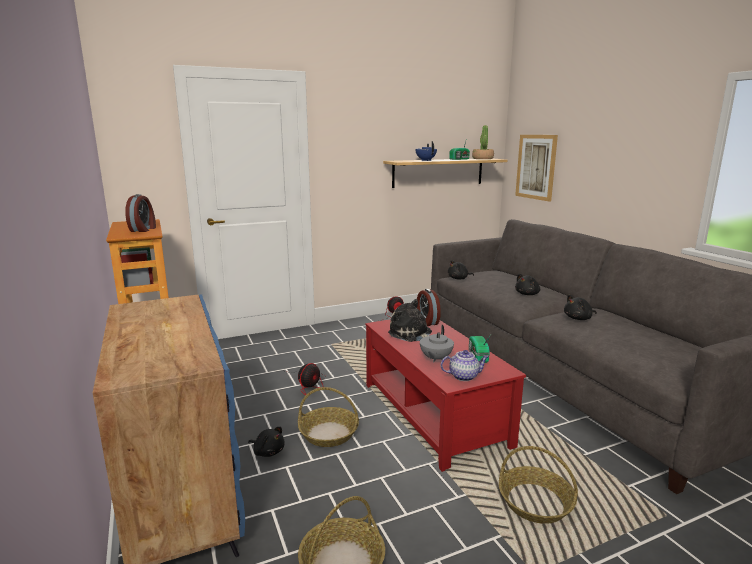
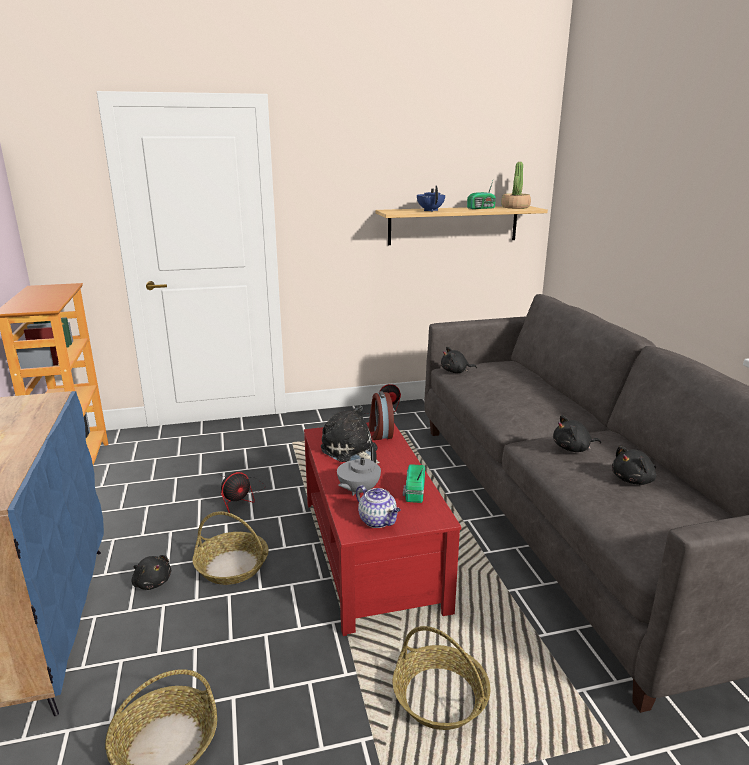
camera: 10 degrees right, 5 degrees up
(143, 229) = (47, 300): alarm clock -> none
(464, 376) = (378, 521): teapot -> teapot turned 45 degrees clockwise
(528, 294) = (526, 404): black plush toy -> black plush toy (633, 480)
(536, 167) = (585, 221): picture -> none

